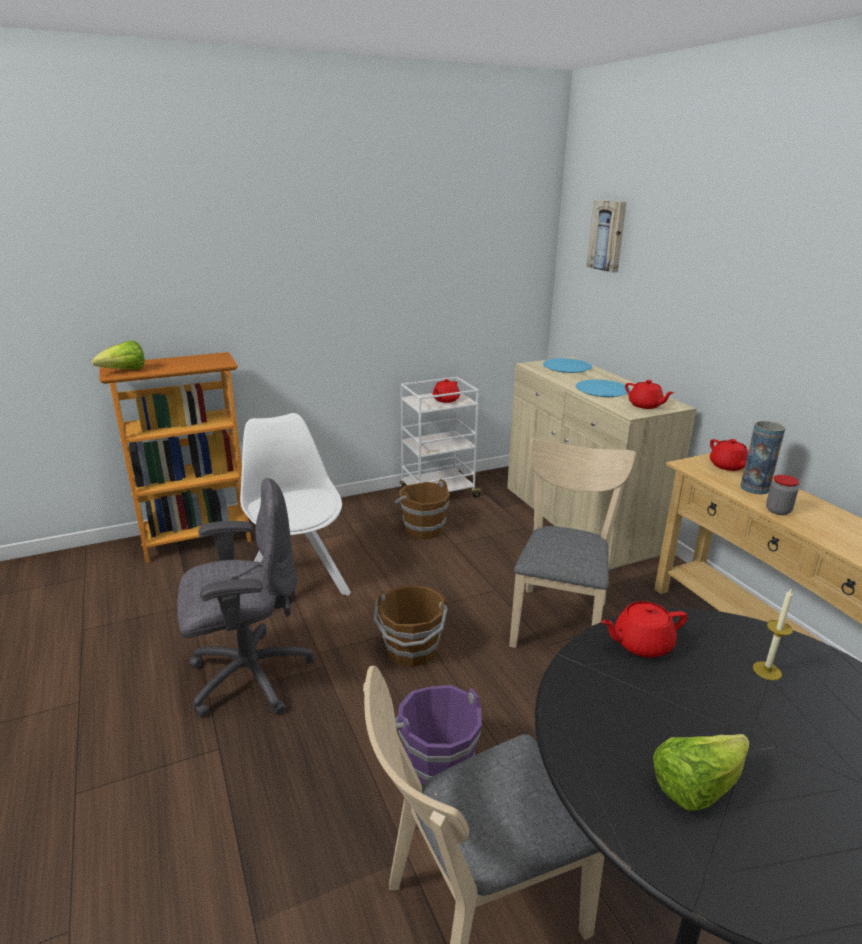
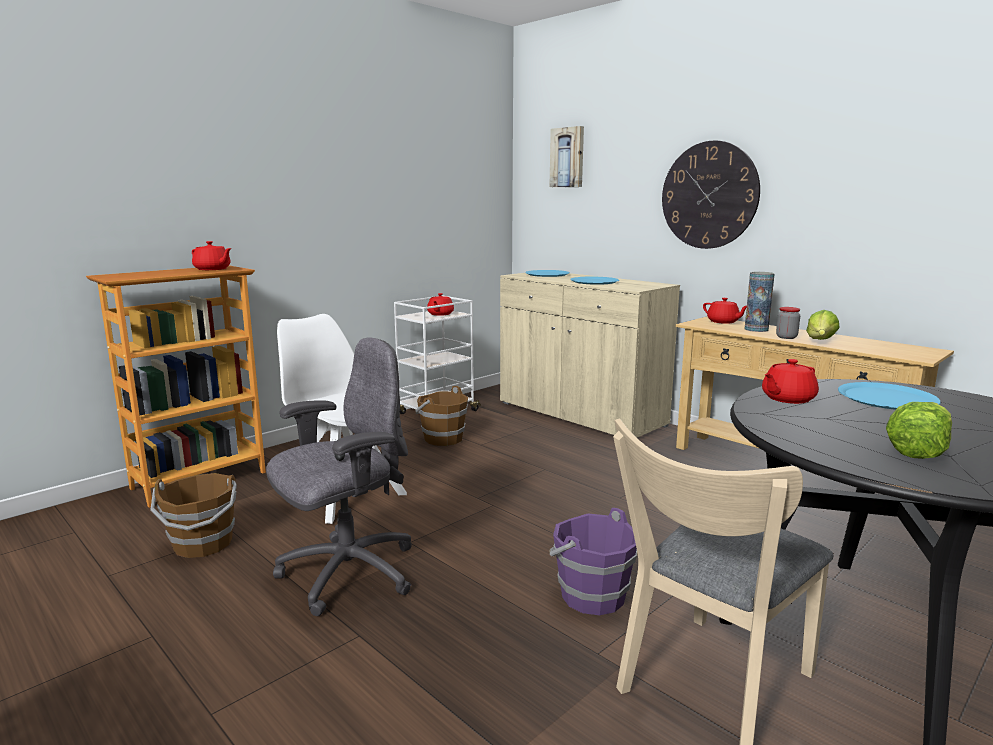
camera: 20 degrees left, 10 degrees down
(124, 371) = (127, 277): lettuce -> lettuce (820, 341)
(411, 651) = (501, 523): brown bucket -> brown bucket (203, 544)
(560, 617) = (615, 478): beige chair -> none
(645, 405) = (640, 285): red teapot -> red teapot (212, 269)
(742, 311) = (709, 195): none -> wall clock
(767, 671) = (886, 398): candle -> blue plate

